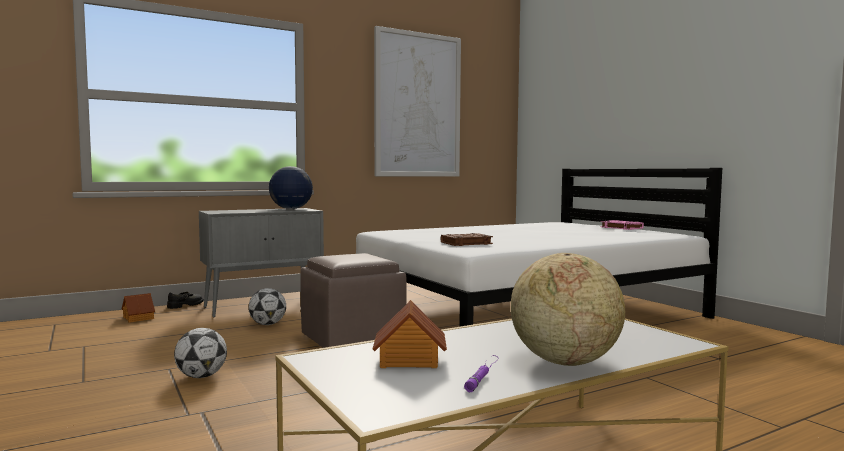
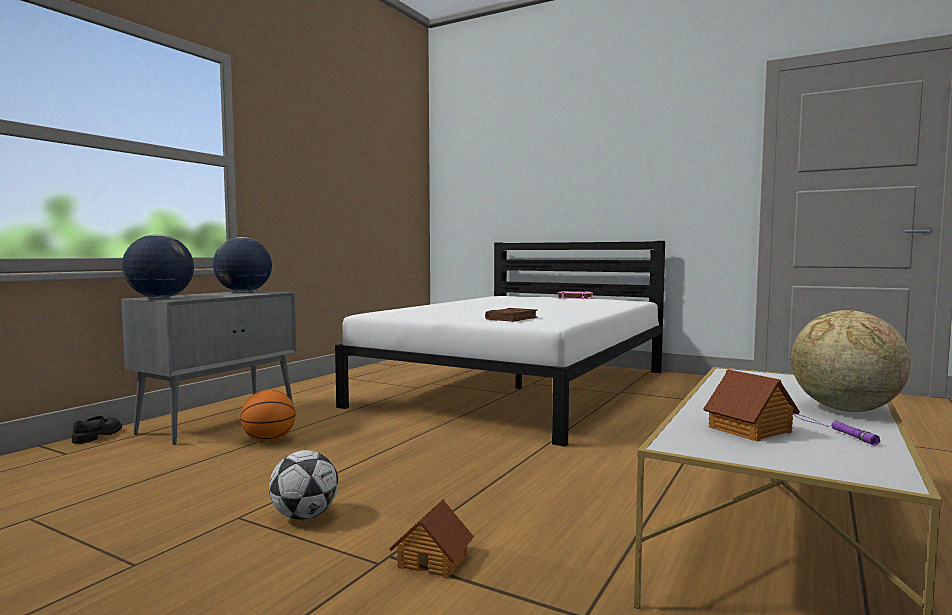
camera: 30 degrees left, 0 degrees up
(139, 318) = (51, 463): toy house -> toy house (433, 559)
(218, 211) = (159, 298): none -> globe
(267, 324) = (269, 440): football -> basketball
(353, 339) = (405, 440): brown ottoman -> none
(417, 105) = (347, 169): picture -> none

